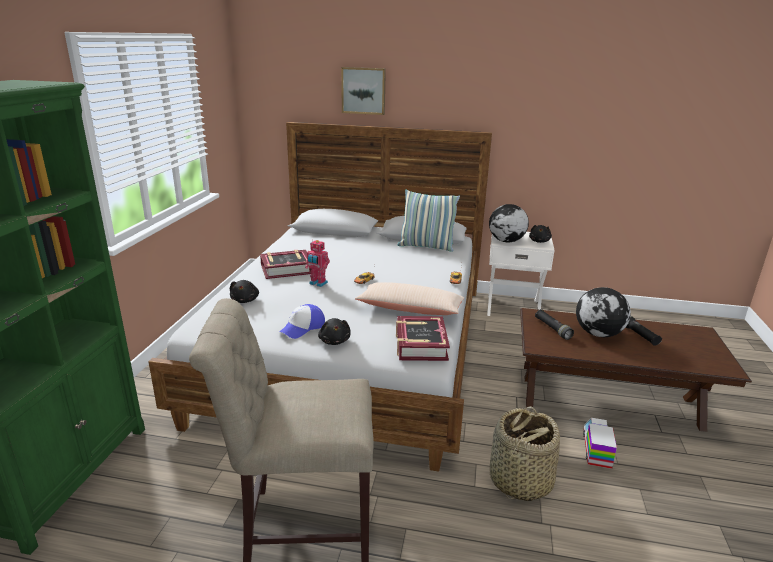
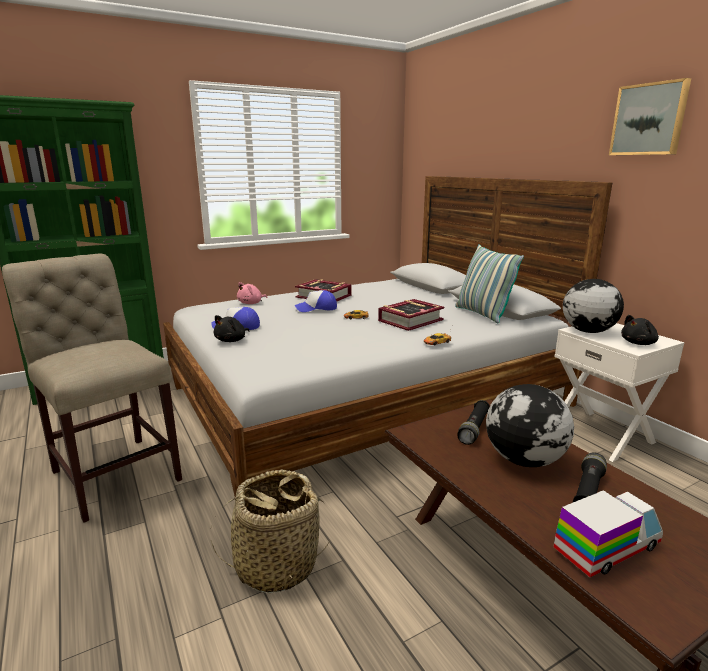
camera: 50 degrees right, 5 degrees down
(245, 300) = (251, 303): black plush toy -> pink plush toy
(317, 283) = (316, 308): toy robot -> cap
(363, 90) = (489, 139): picture -> picture (649, 119)
(410, 309) = (335, 345): beige pillow -> none
(420, 344) = (273, 365): book -> book (410, 320)
(596, 450) = (407, 609): toy truck -> toy truck (606, 548)

